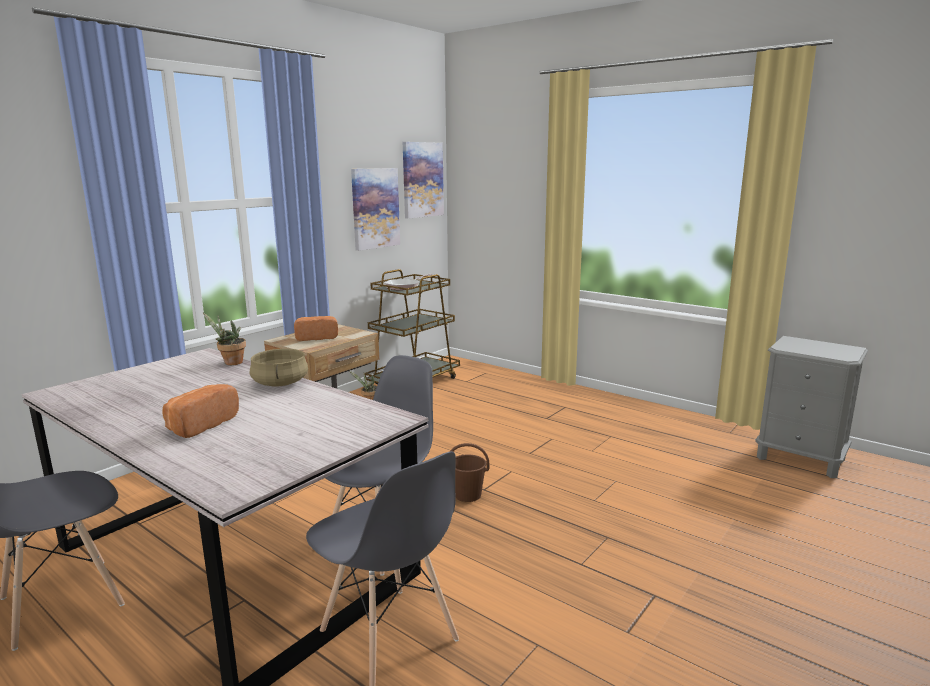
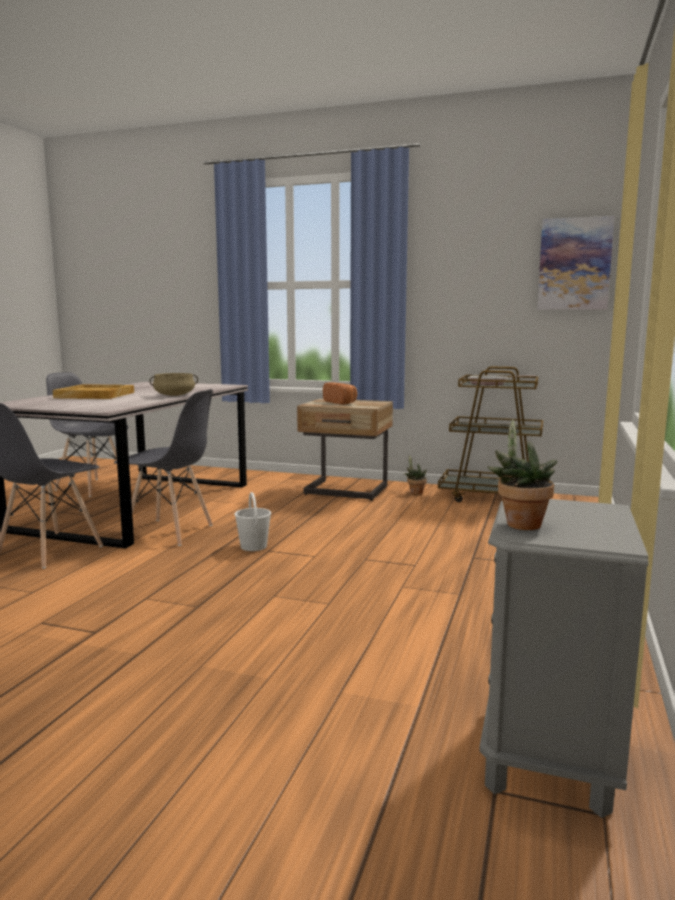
camera: 70 degrees right, 5 degrees down
(200, 425) = (95, 395): bread -> beige tray
(230, 363) = (214, 388): potted plant -> potted plant (519, 523)
(375, 208) = (489, 295): picture -> none
(468, 495) = (253, 547): brown bucket -> white bucket

